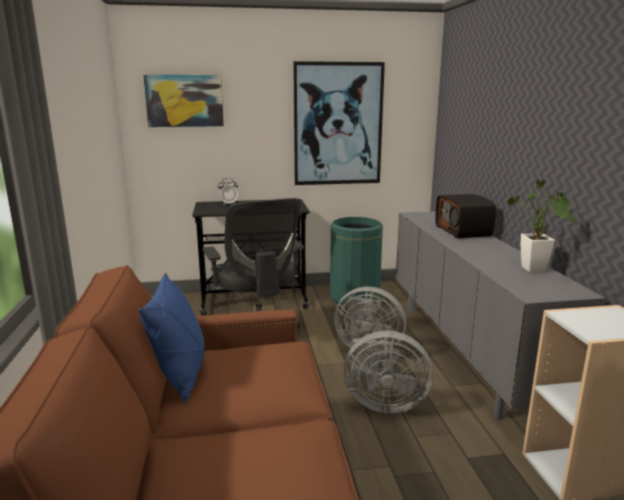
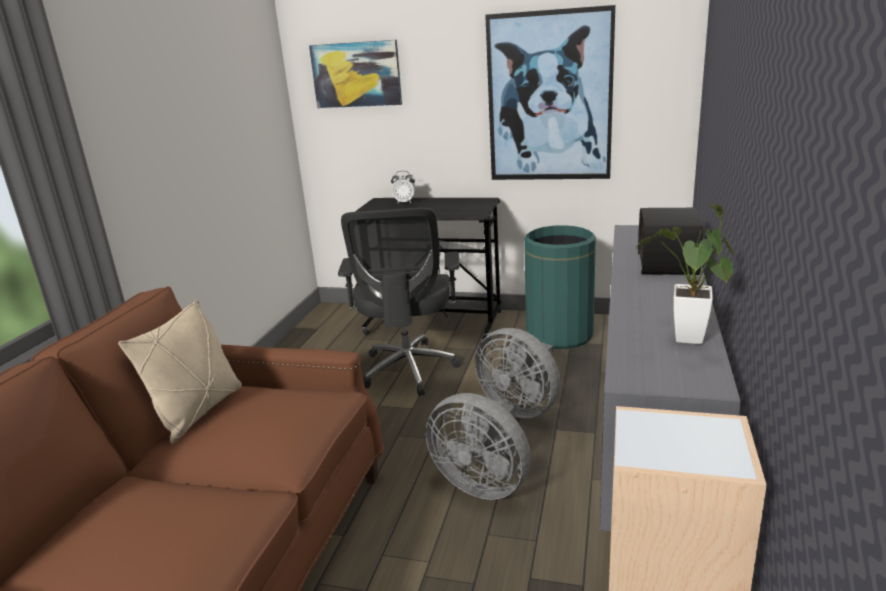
camera: 25 degrees right, 5 degrees up
(181, 375) = (199, 412): blue pillow -> beige pillow

